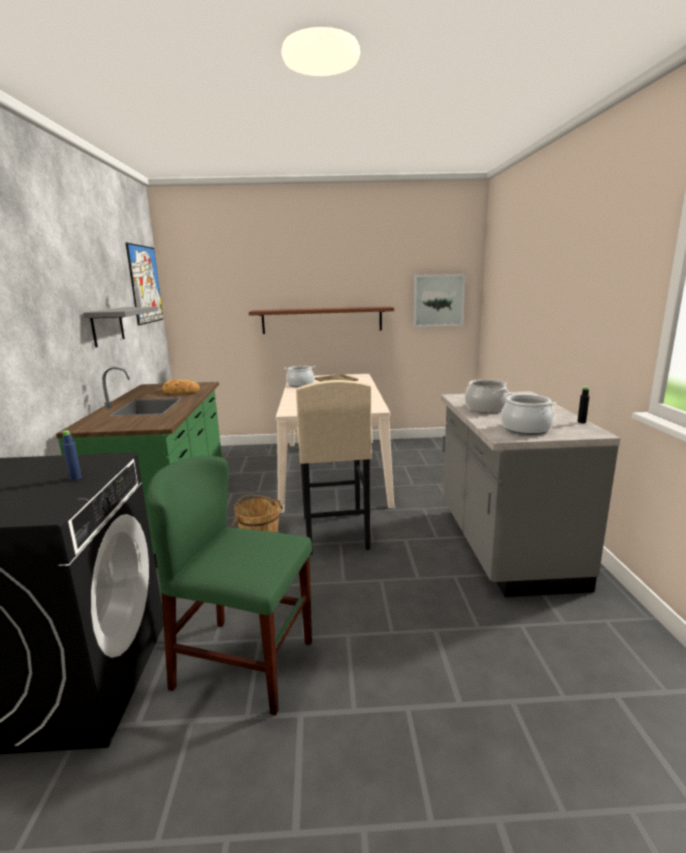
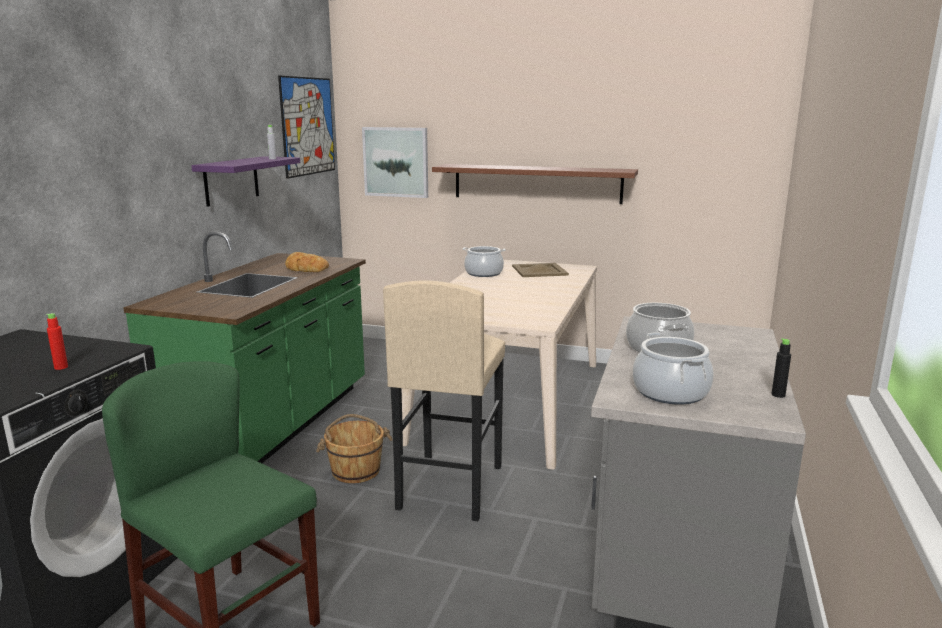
camera: 20 degrees right, 0 degrees up
(75, 478) = (61, 367): blue bottle -> red bottle
(107, 326) = (231, 180): grey shelf -> purple shelf
(438, 300) = (715, 165): picture -> picture (396, 162)

